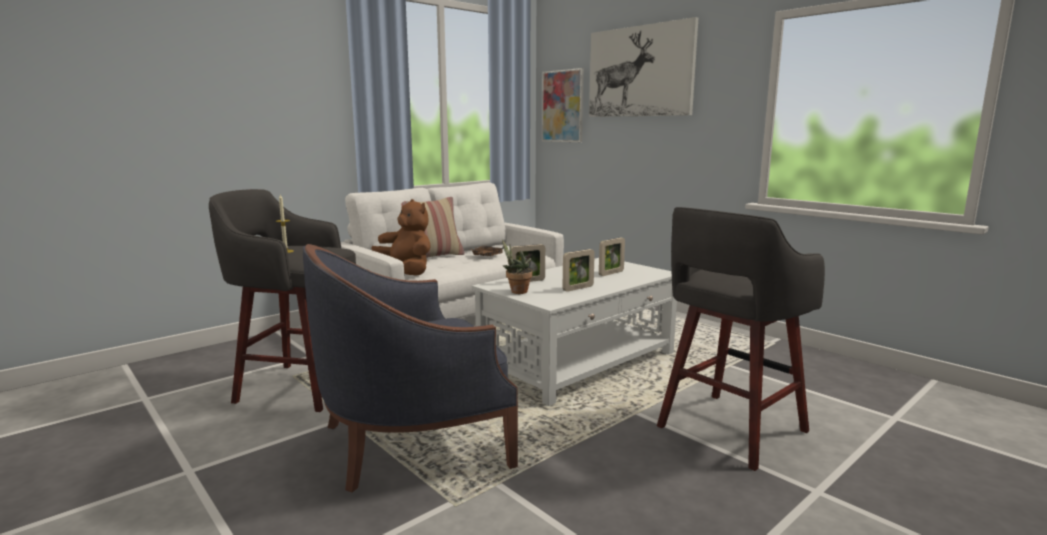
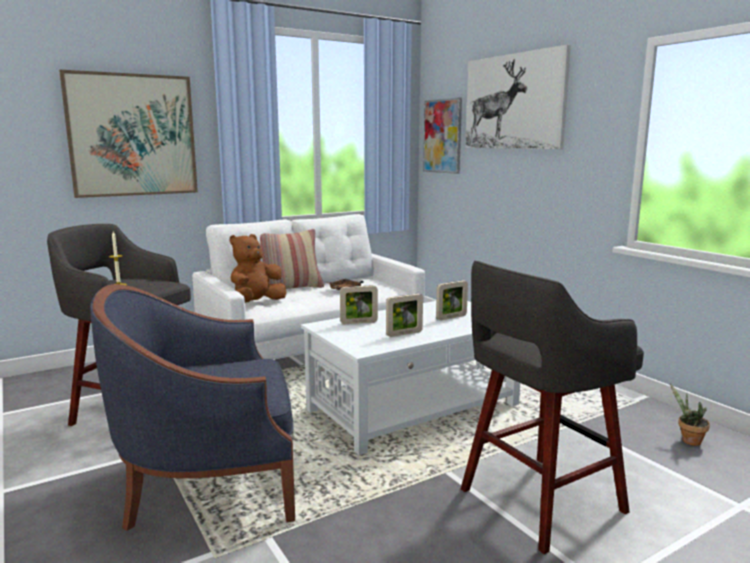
camera: 10 degrees right, 0 degrees up
(263, 100) = (132, 135): none -> picture
(406, 271) = (256, 303): brown plush toy -> brown plush toy turned 105 degrees counterclockwise
(516, 291) = (339, 334): potted plant -> potted plant (688, 440)

